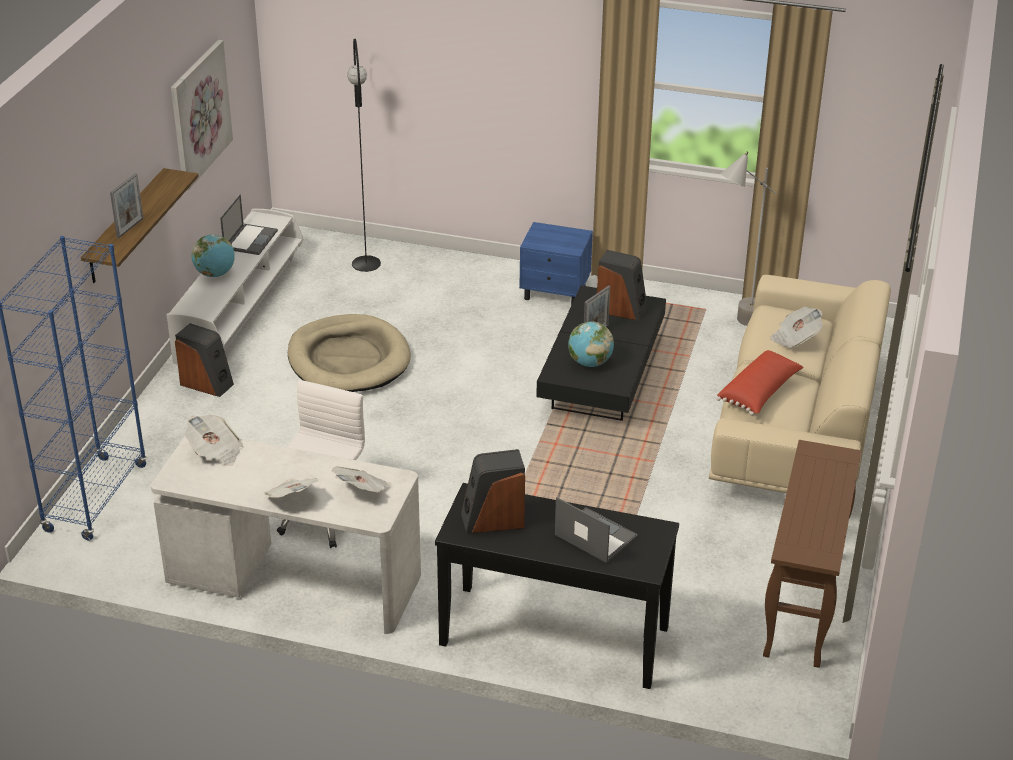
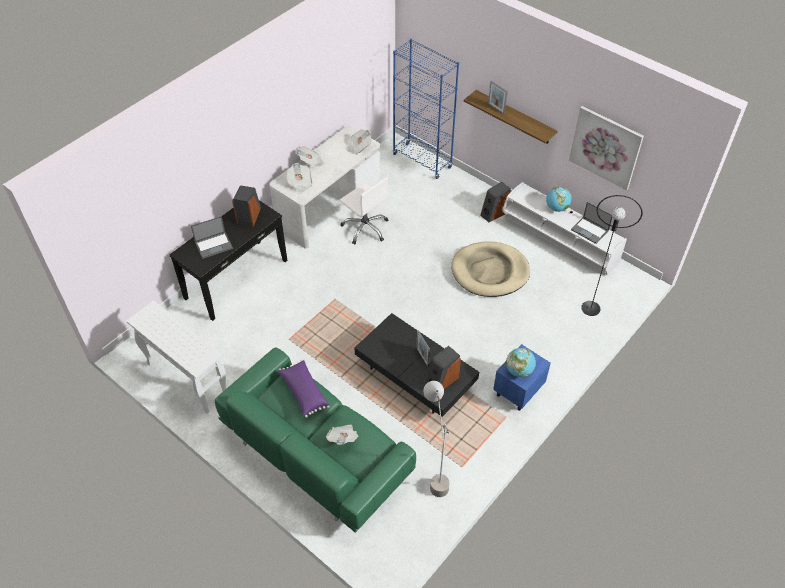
camera: 115 degrees right, 15 degrees up
(590, 363) = (395, 342): globe -> globe (519, 371)
(760, 393) = (303, 392): red pillow -> purple pillow
(797, 428) = (316, 452): beige sofa -> green sofa
(803, 606) = (187, 379): brown console table -> white console table

